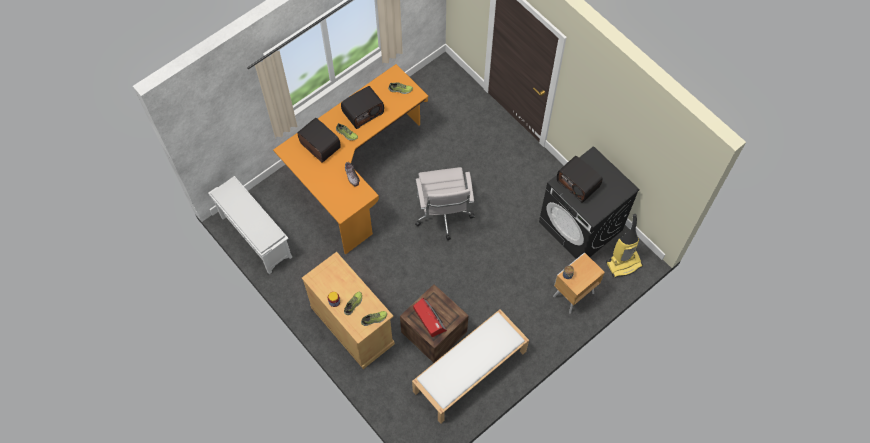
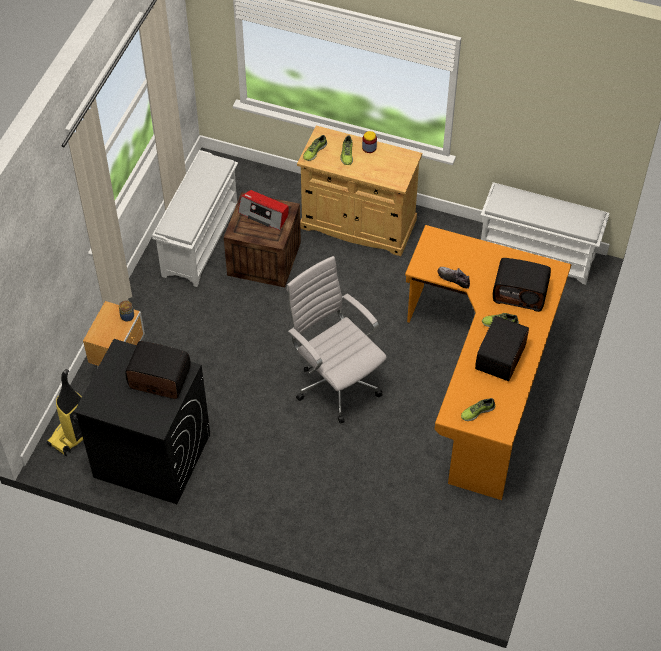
camera: 150 degrees right, 10 degrees down
(469, 372) = (200, 240): white bench -> white shoe rack

